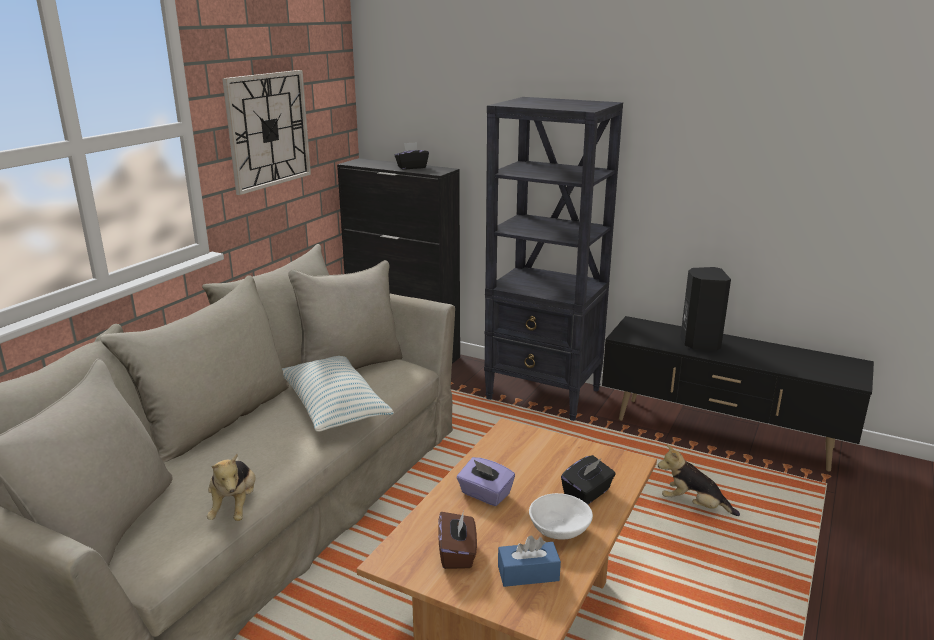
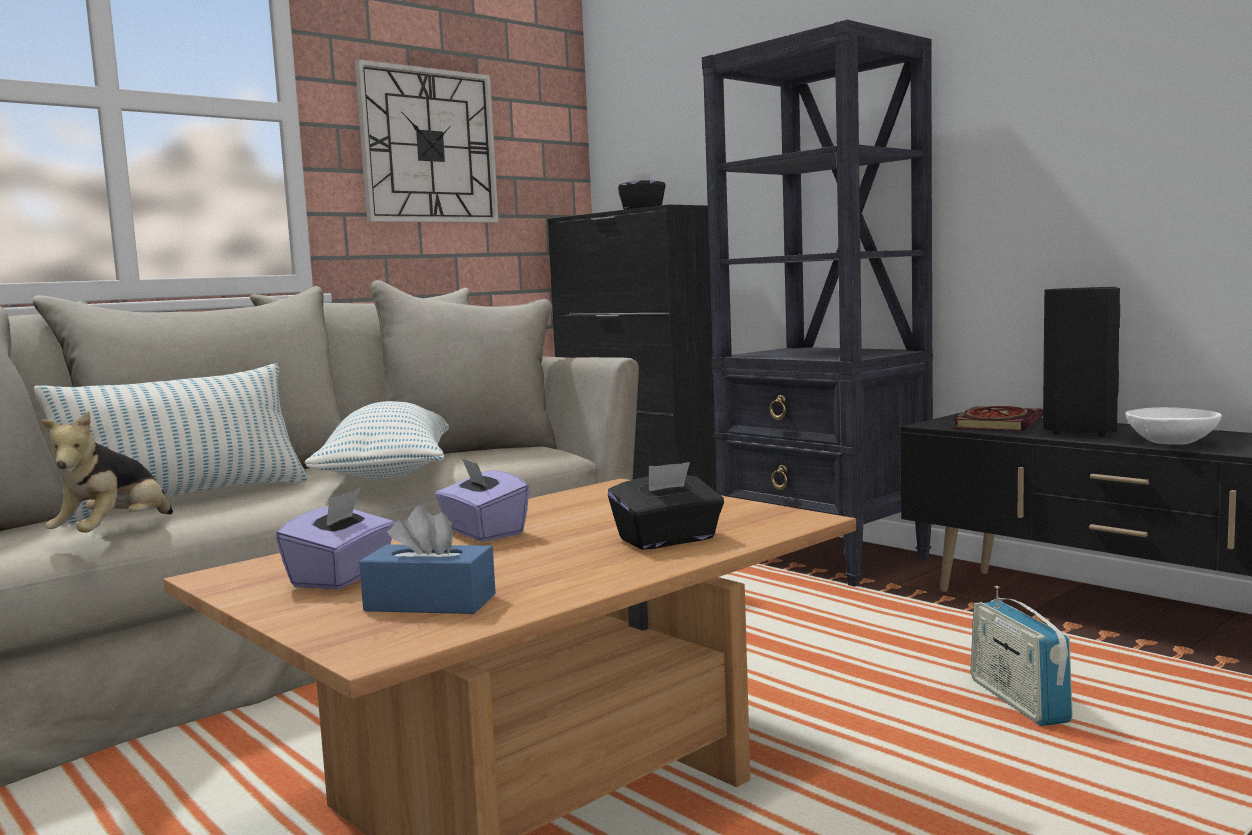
camera: 20 degrees right, 15 degrees down
(230, 455) = (187, 499): none -> pillow
(457, 553) = (342, 577): brown tissue box -> purple tissue box
(559, 530) = (558, 568): white bowl -> white bowl (1171, 443)
(653, 334) = (996, 423): none -> book
(693, 505) = (1018, 701): plush toy -> radio

